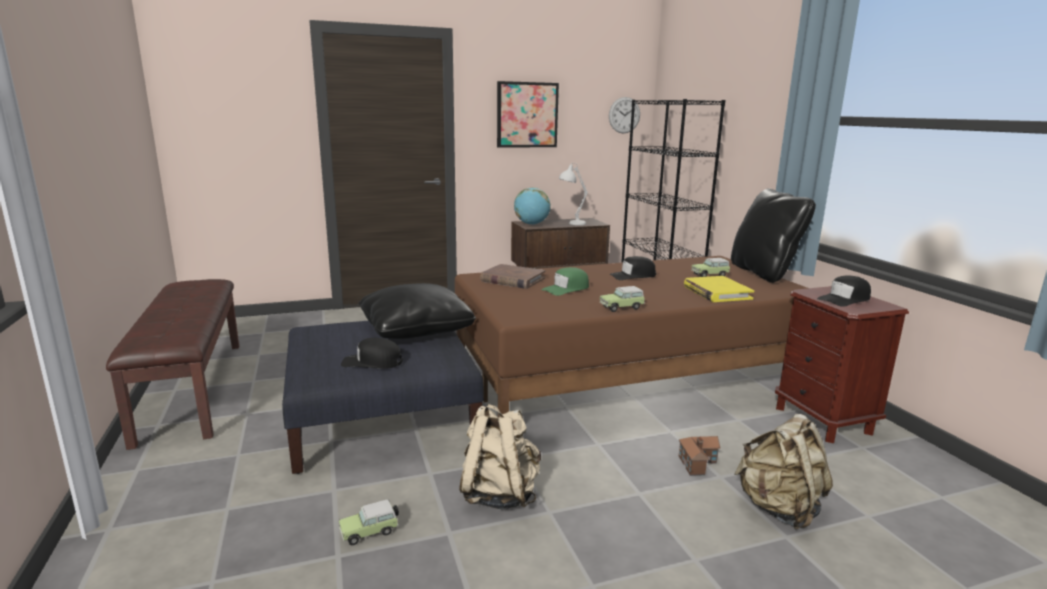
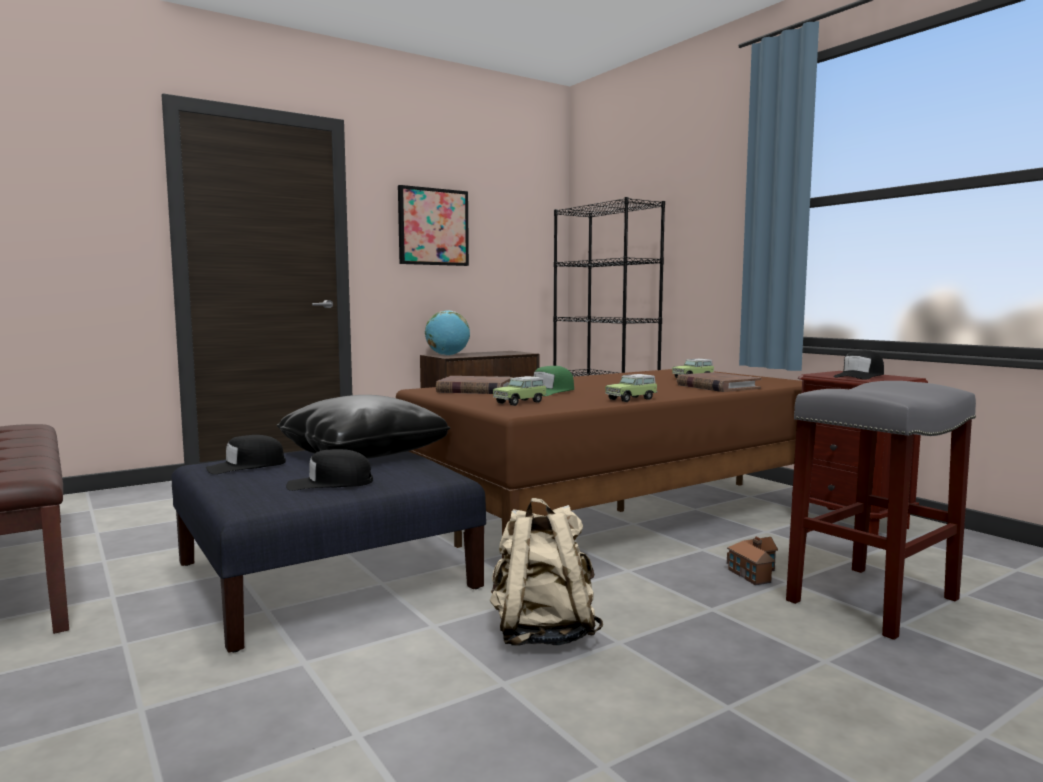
camera: 15 degrees left, 10 degrees down
(371, 532) = (390, 700): toy car -> toy car (521, 402)
(571, 224) = (494, 354): white table lamp -> none
(624, 115) = (539, 232): wall clock -> none
(633, 276) = (611, 382): black cap -> black cap (246, 466)
(716, 292) = (717, 386): yellow book -> brown book
(764, 273) = (745, 375): black pillow -> none
(779, 508) = (872, 601): beige backpack -> grey stool

